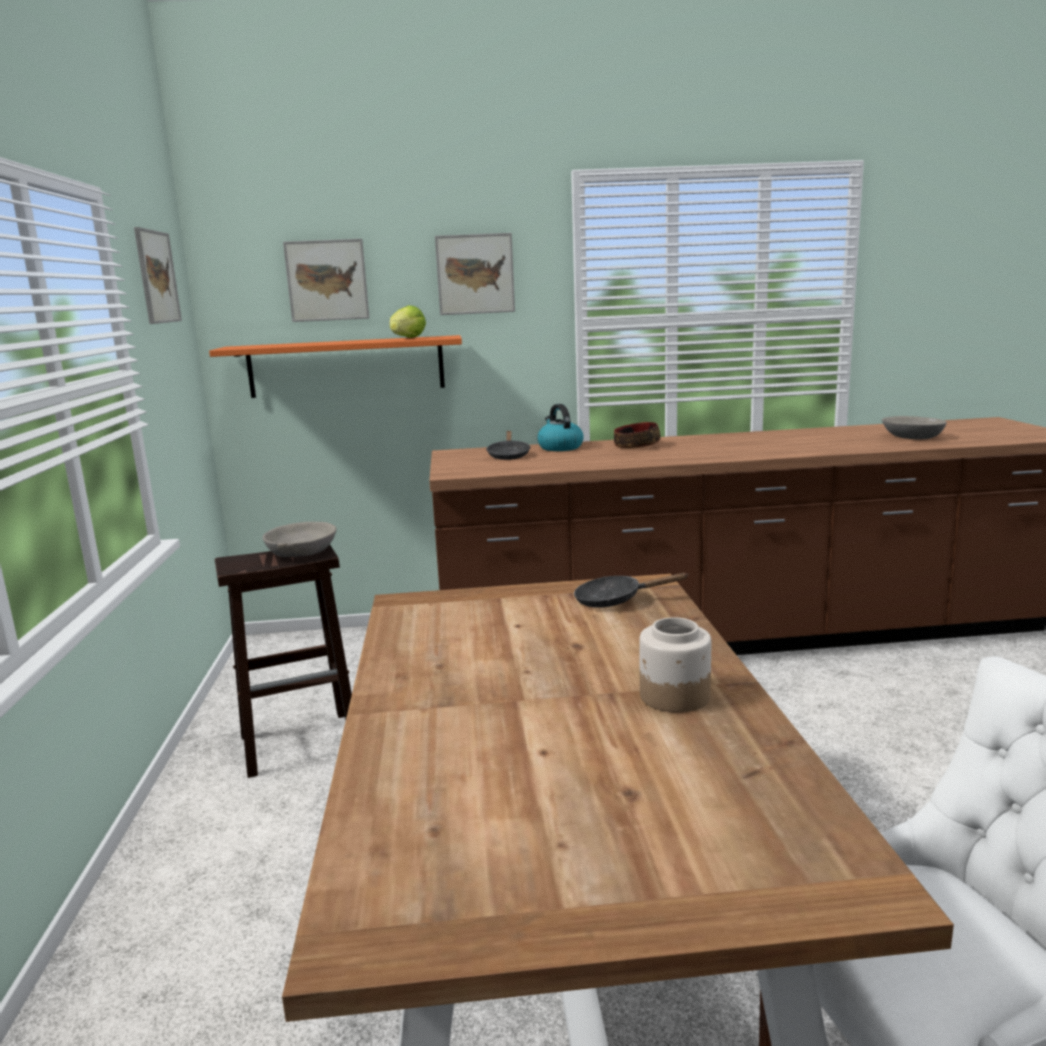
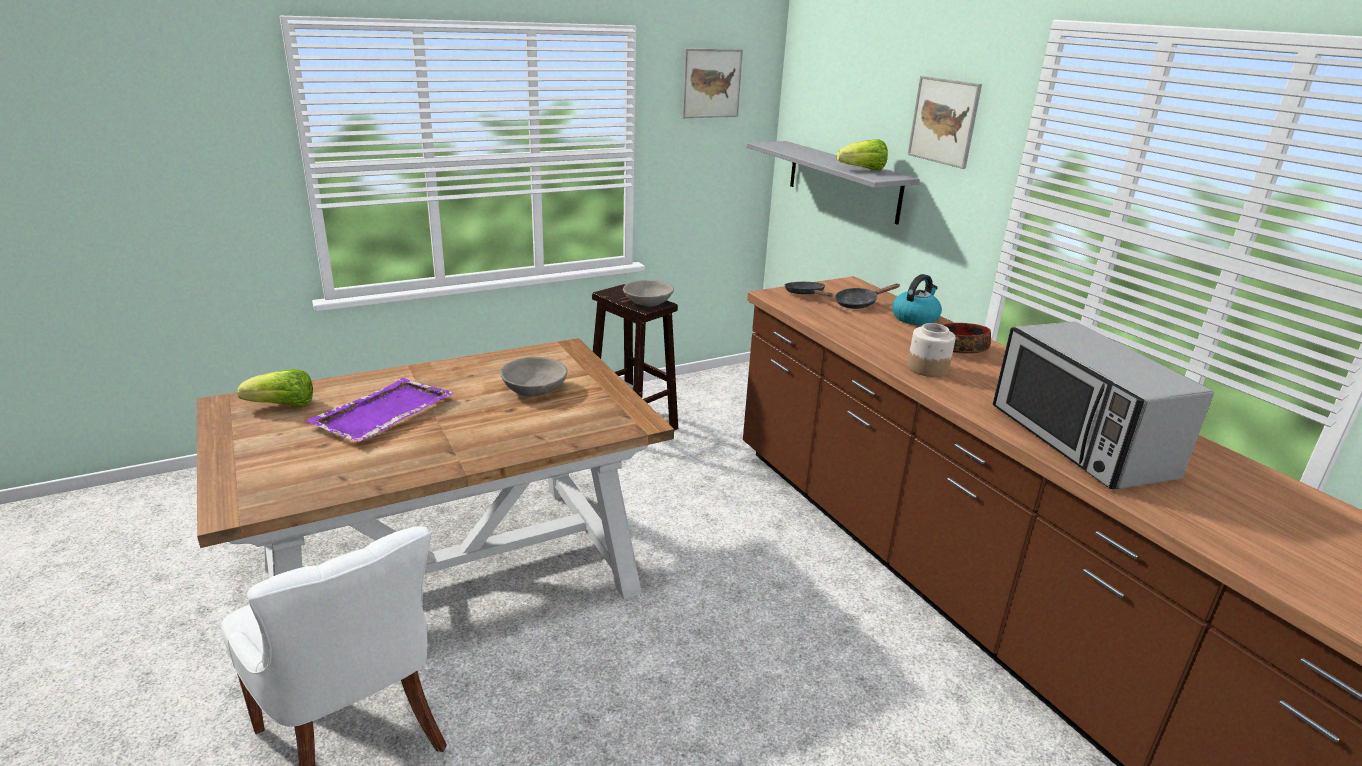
camera: 65 degrees right, 10 degrees up
(327, 280) = (847, 102): picture -> none
(346, 366) = (843, 181): orange shelf -> grey shelf
(432, 846) = (283, 406): none -> lettuce
(532, 738) = (382, 413): none -> purple tray
(615, 600) = (599, 413): black frying pan -> black frying pan (806, 295)
(674, 696) = (438, 448): jar -> jar (927, 368)
(811, 445) = (1078, 441): none -> microwave
(912, 437) = (1236, 518): grey bowl -> grey bowl (534, 388)

